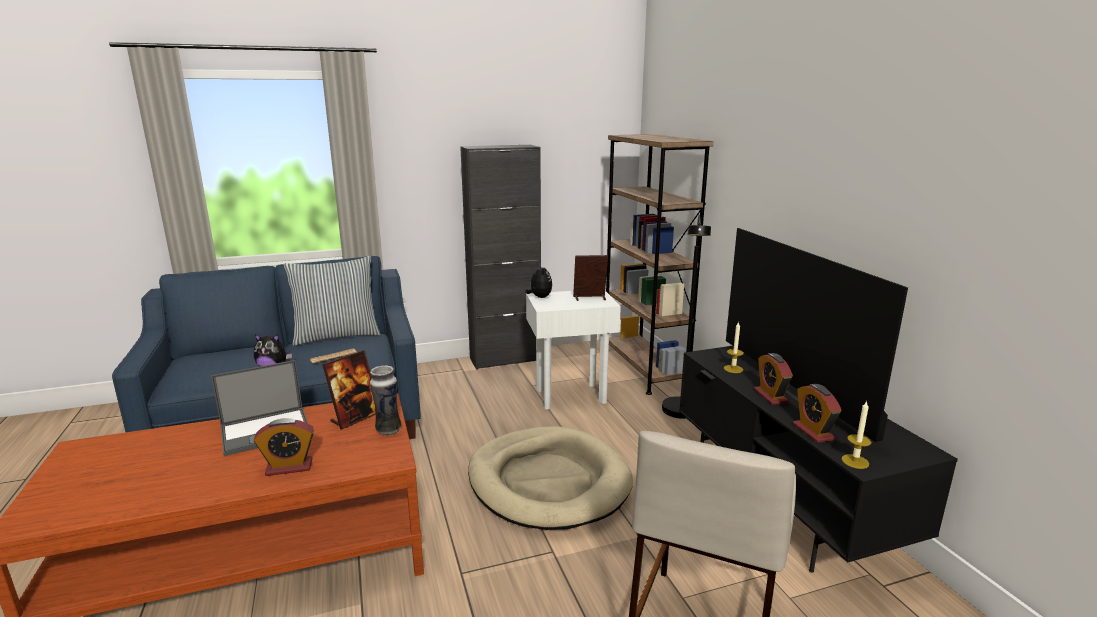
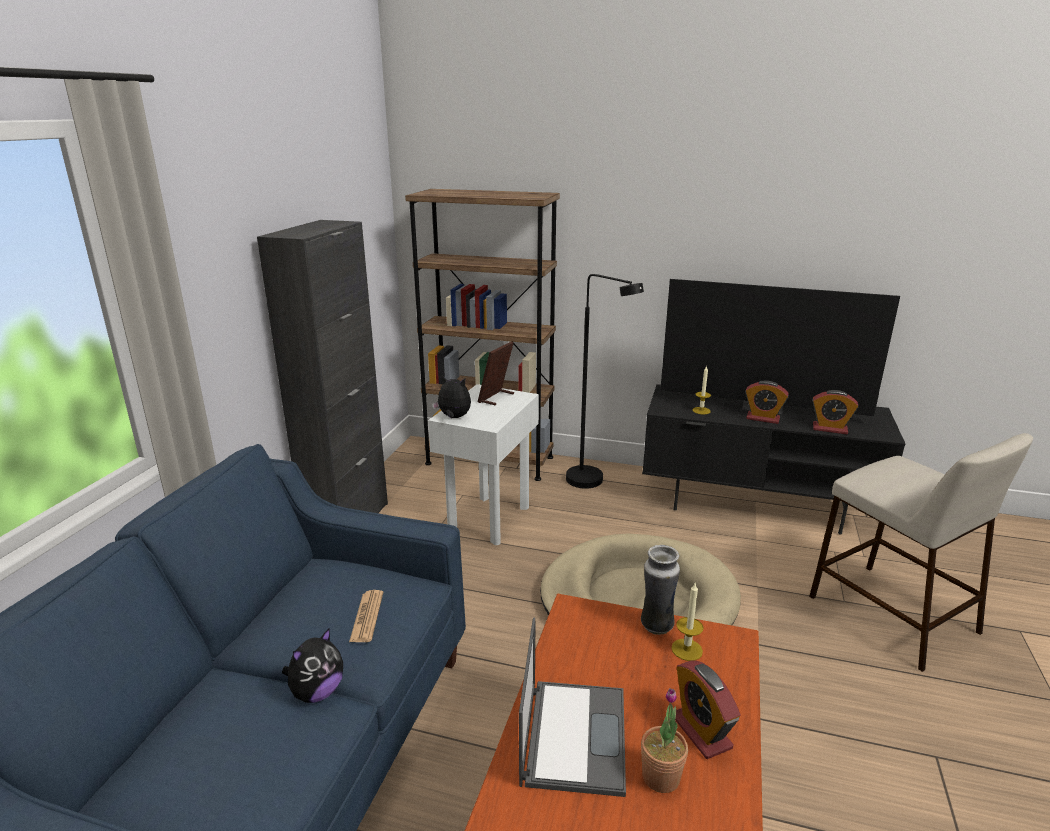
camera: 55 degrees left, 5 degrees up
(243, 463) = (661, 777): none -> potted plant
(289, 467) = (701, 731): alarm clock -> alarm clock turned 135 degrees clockwise
(337, 335) = (279, 596): pillow -> none
(355, 417) = (600, 643): picture frame -> none
(855, 461) = (879, 434): candle -> candle (687, 649)

